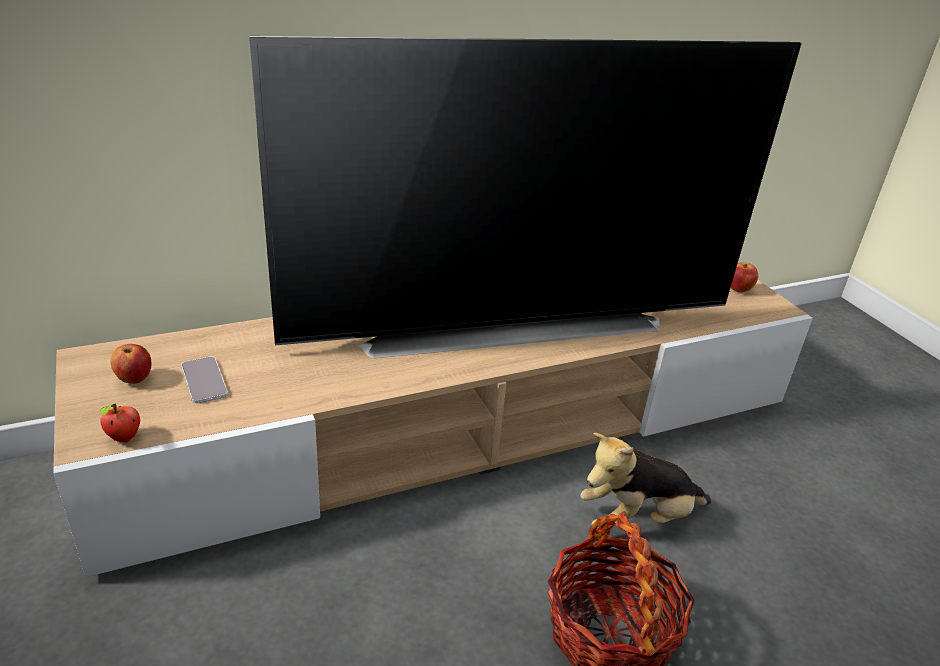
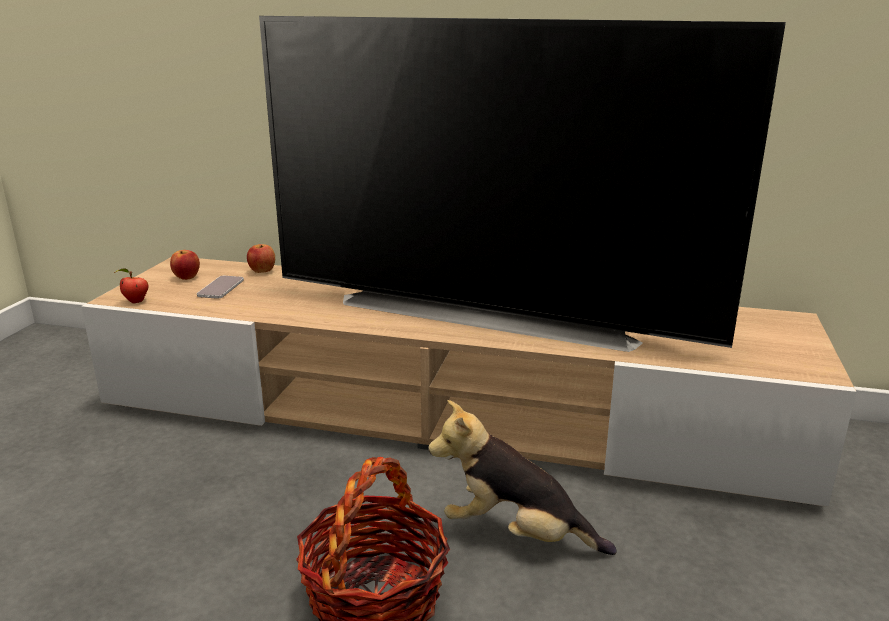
camera: 40 degrees right, 10 degrees down
(739, 289) = (789, 347): apple -> apple (262, 271)

